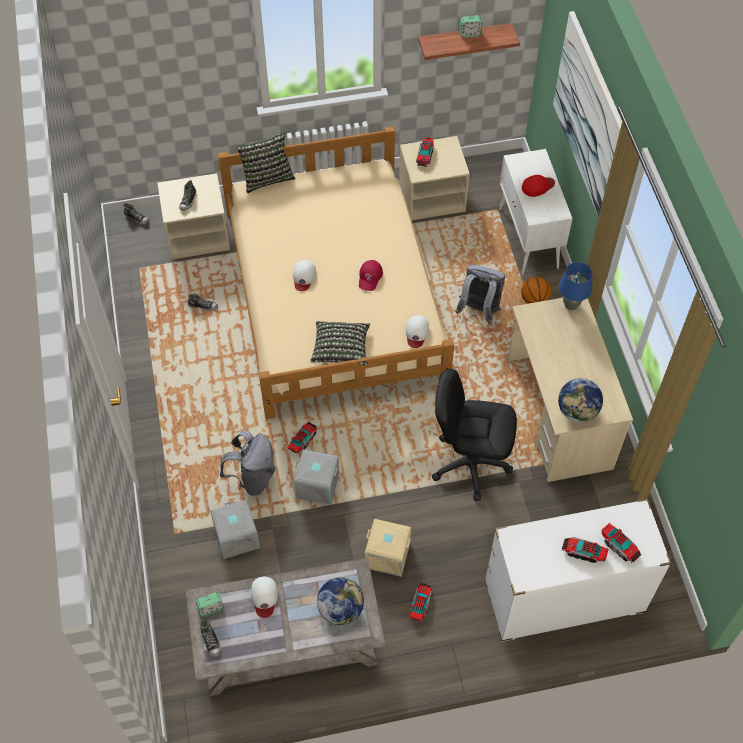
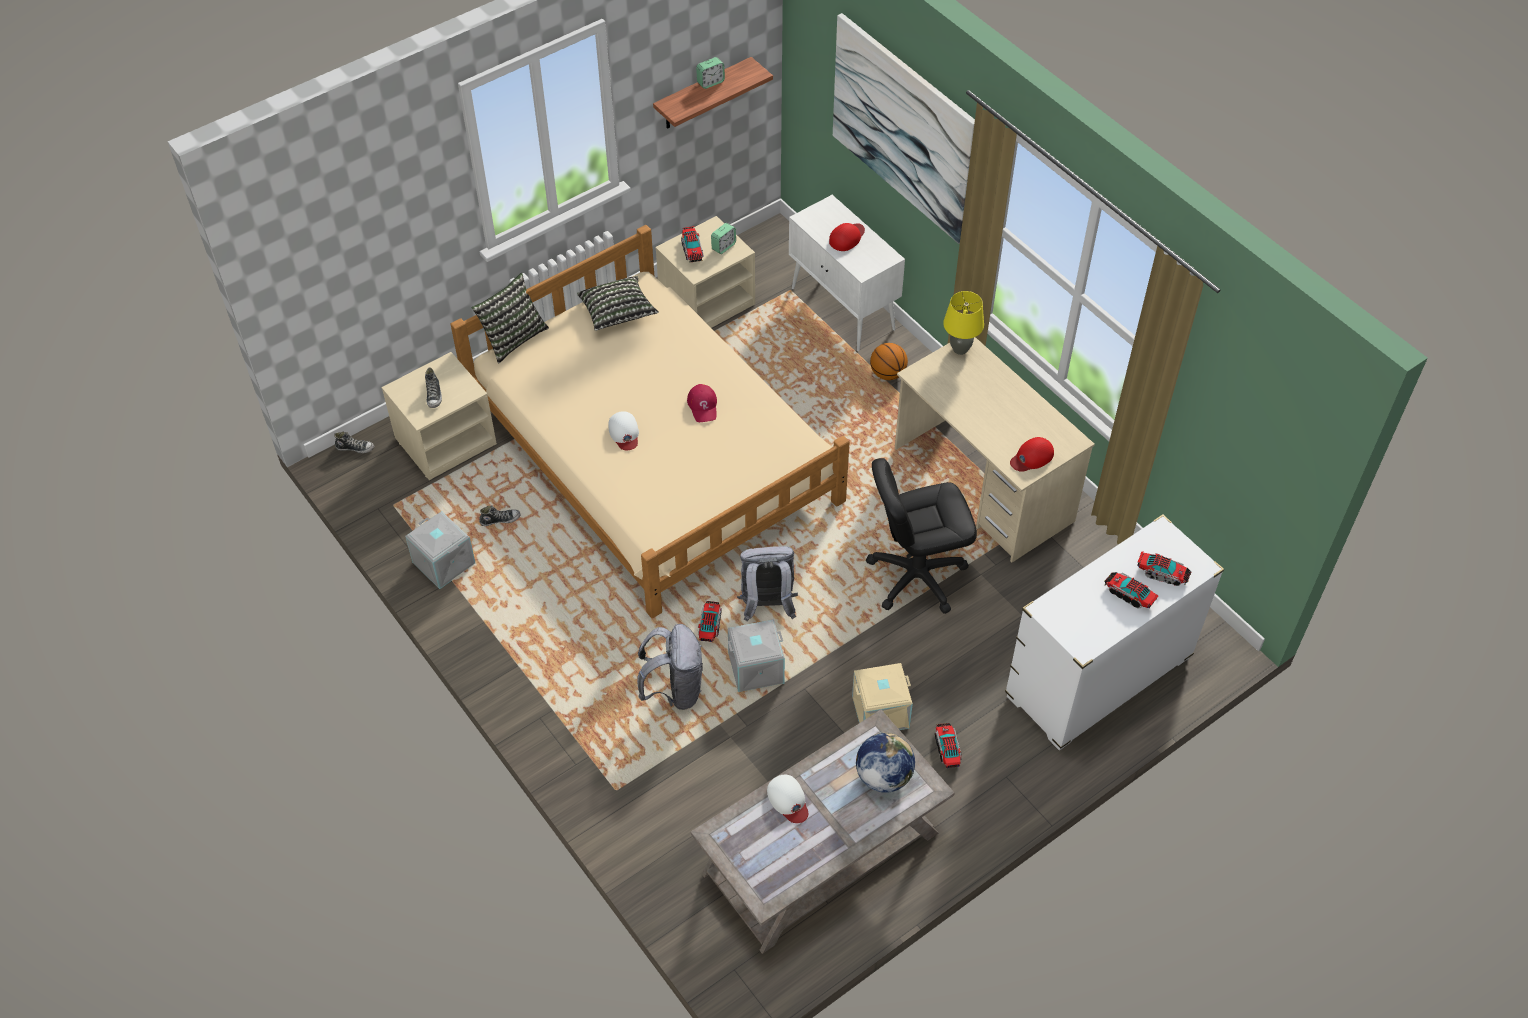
camera: 25 degrees left, 5 degrees down
(211, 609) = (733, 839): alarm clock -> alarm clock (723, 246)
(211, 640) = (754, 873): shoe -> none
(236, 537) = (692, 764): grey storage box -> grey storage box (442, 563)
(341, 349) = (715, 497): pillow -> pillow (617, 313)
(416, 332) = (792, 447): white cap -> none
(479, 310) = (831, 407): grey backpack -> grey backpack (767, 606)
(570, 305) = (960, 349): blue table lamp -> yellow table lamp
(577, 411) = (1032, 457): globe -> red cap
(583, 552) = (1129, 594): toy truck -> toy truck turned 45 degrees clockwise

